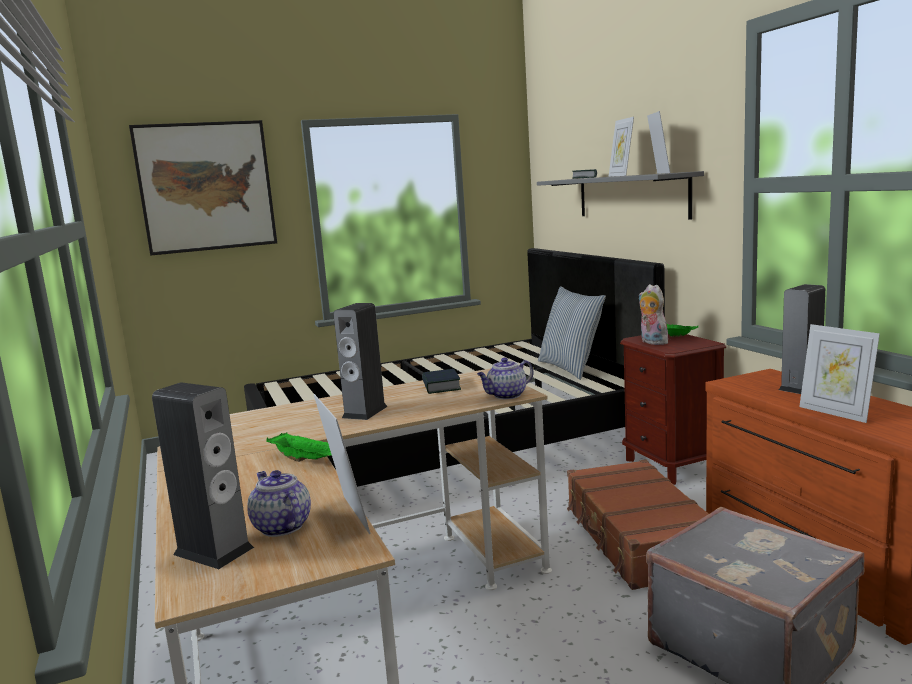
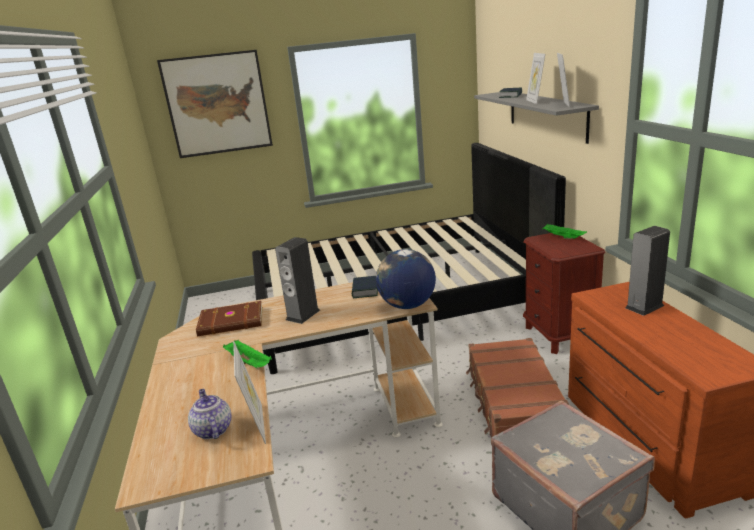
camera: 10 degrees right, 10 degrees up
(213, 551) = (165, 448): speaker -> none
(263, 424) = (231, 322): none -> brown book
(506, 396) = (407, 305): teapot -> globe
(571, 368) = (493, 248): pillow -> none
(651, 342) = (546, 244): plush toy -> none
(835, 413) = (658, 339): picture frame -> none

